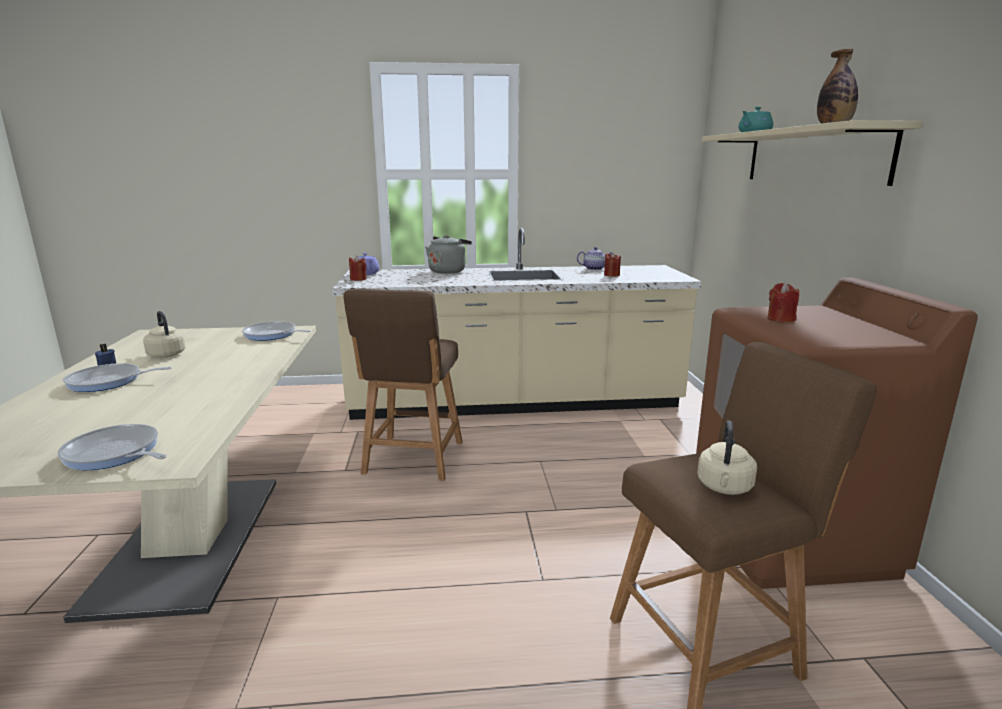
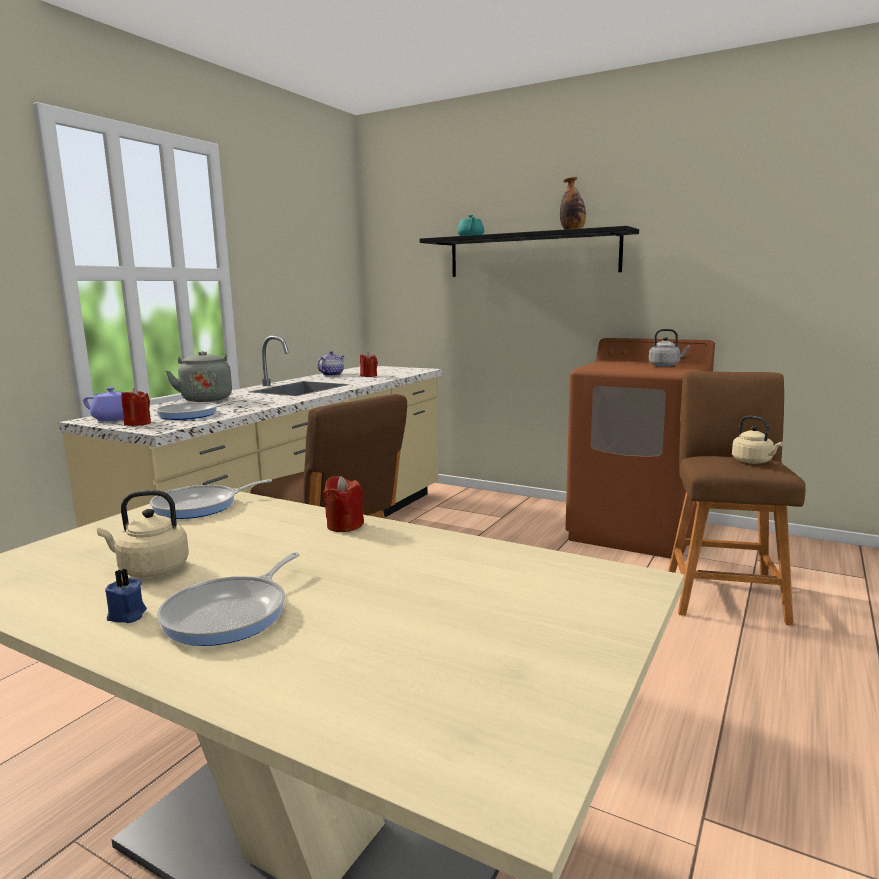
camera: 55 degrees left, 5 degrees down
(114, 454) = (578, 611): frying pan -> frying pan (192, 414)
(780, 319) = (624, 367): red candle -> red candle (344, 525)
(812, 156) = (532, 255): beige shelf -> black shelf
(845, 331) = (665, 365): none -> grey kettle

